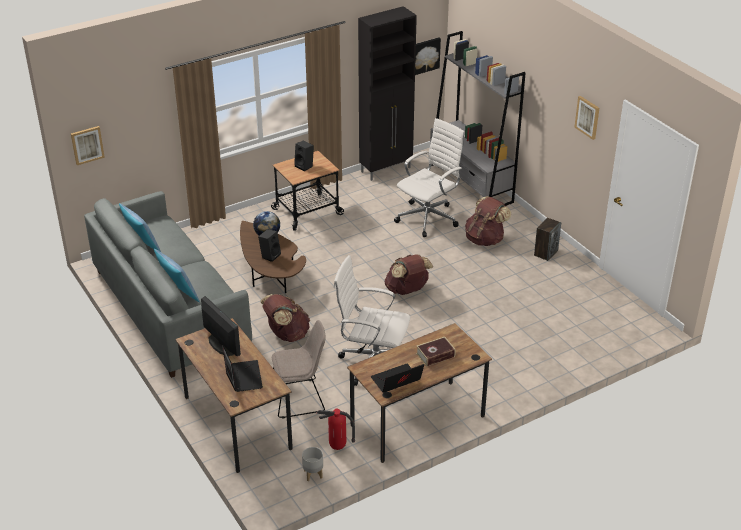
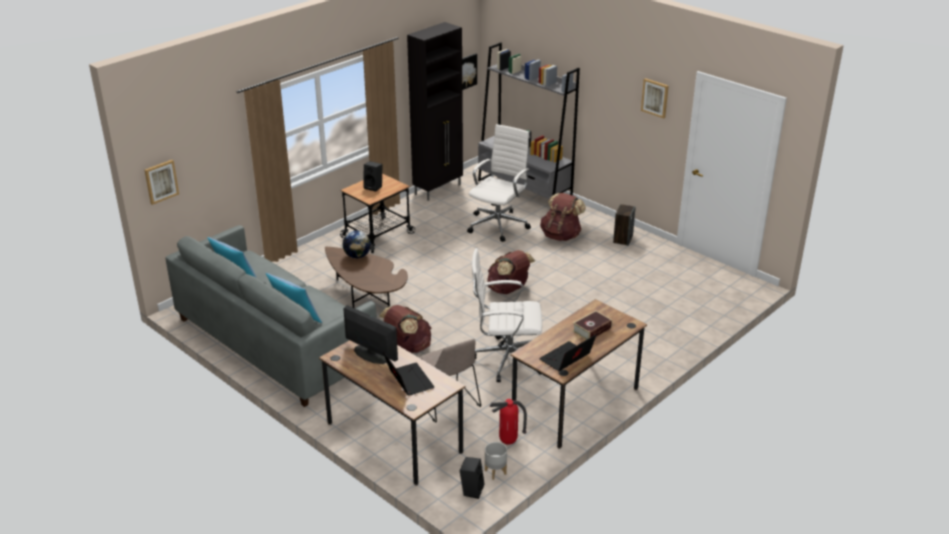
camera: 15 degrees left, 5 degrees down
(270, 255) = (368, 273): black speaker -> black speaker (471, 489)
(300, 398) = (448, 403): beige chair -> beige chair turned 90 degrees clockwise

